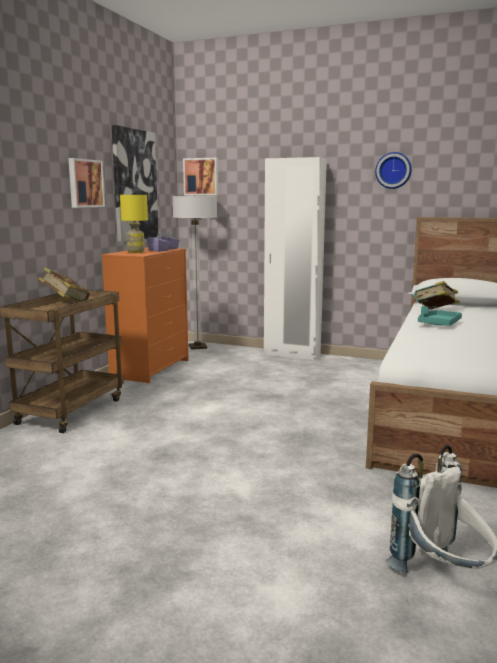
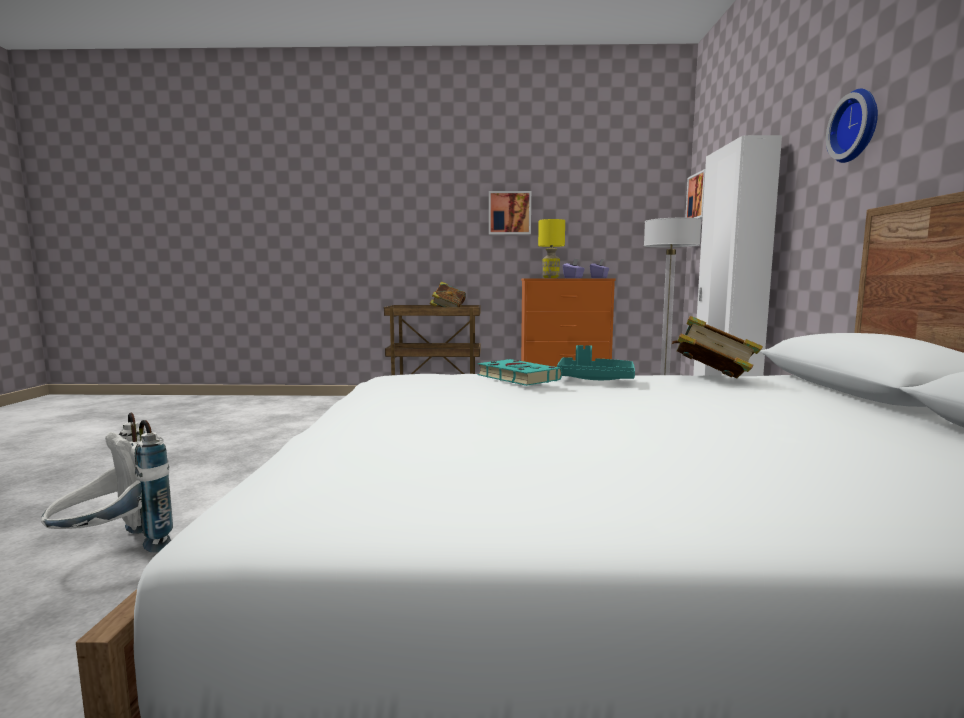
camera: 70 degrees right, 5 degrees down
(134, 185) = (591, 213): picture -> none
(454, 331) = (516, 377): none -> turquoise book

